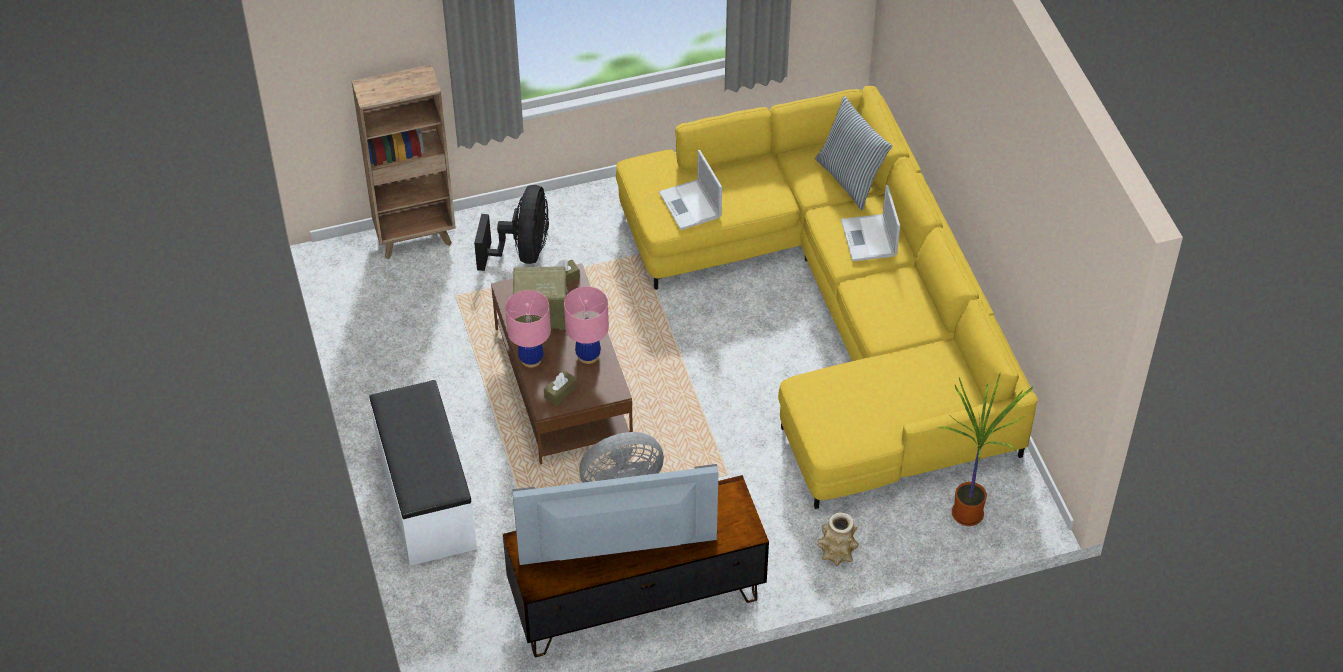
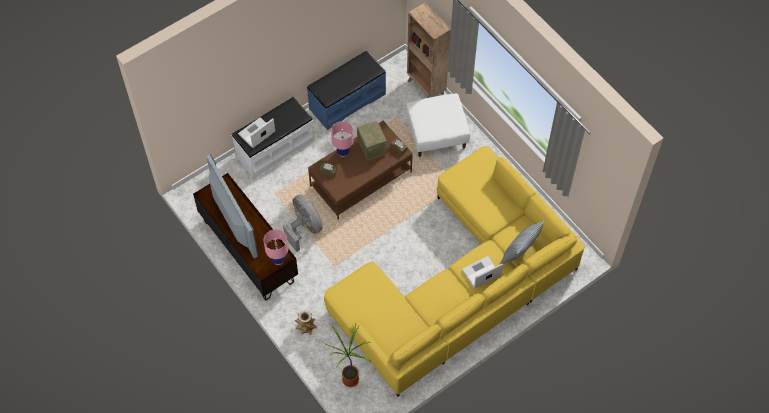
camera: 70 degrees right, 10 degrees up
(380, 357) = (347, 101): none -> blue bench
(522, 252) = (436, 134): black fan -> white ottoman
(588, 355) = (355, 175): pink table lamp -> pink table lamp (278, 260)
(690, 206) = (468, 186): laptop -> laptop (256, 133)

